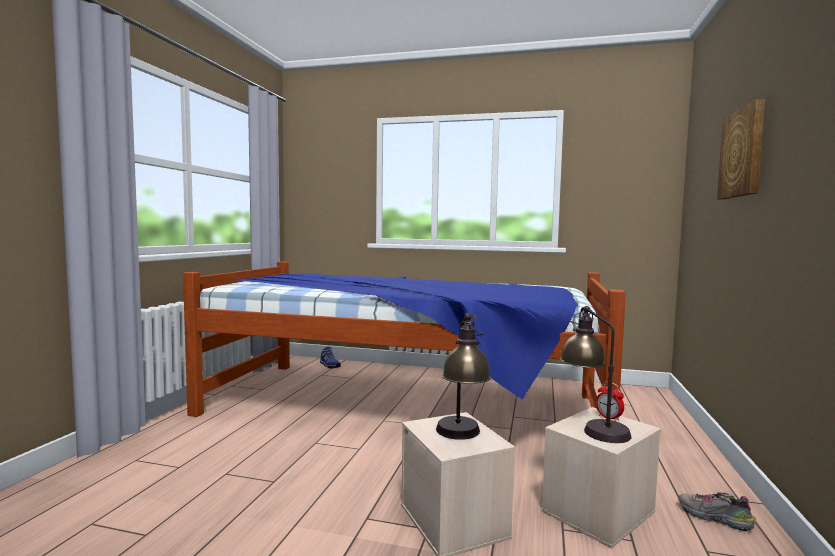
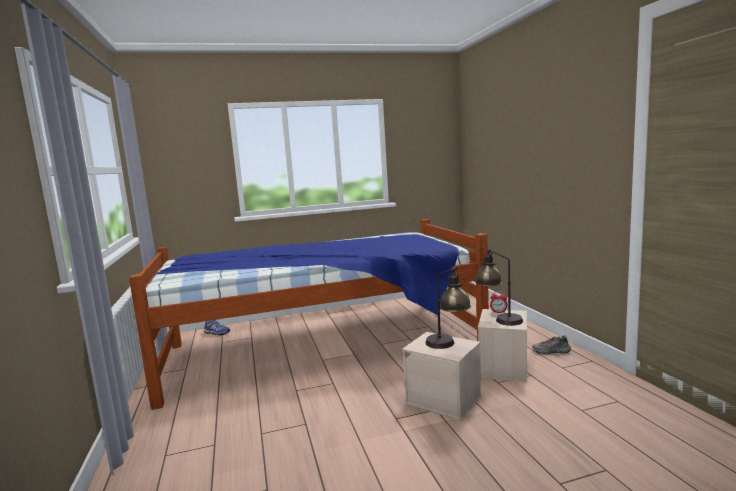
camera: 30 degrees left, 5 degrees up
(743, 154) = (522, 140): picture -> none

